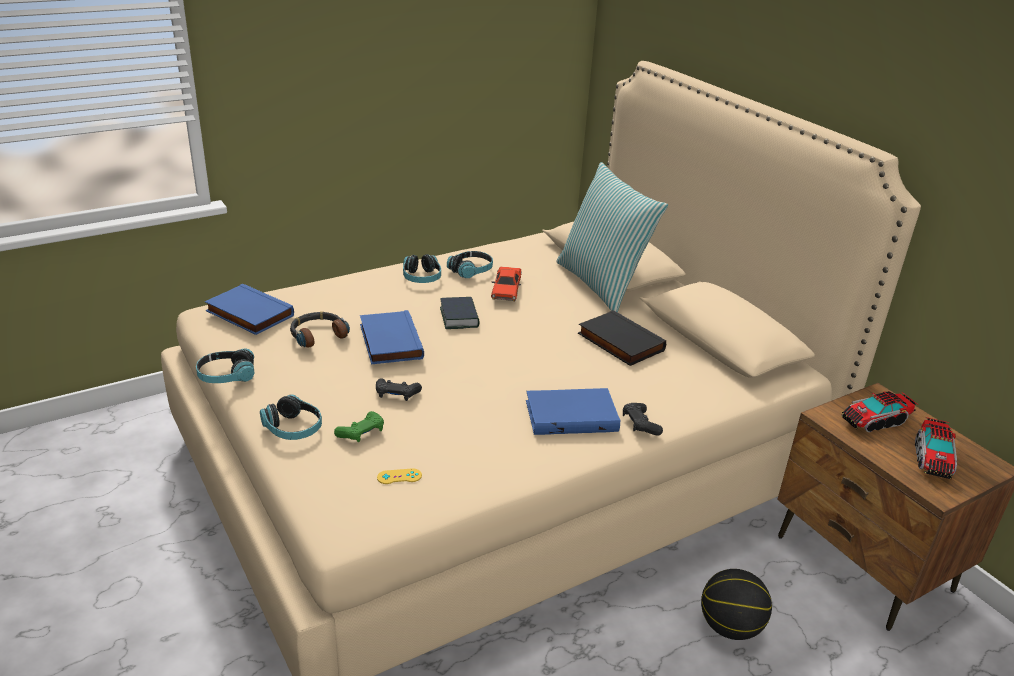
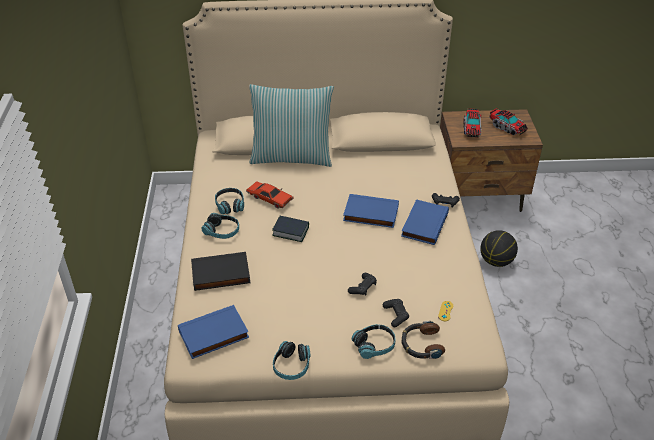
camera: 60 degrees left, 10 degrees up
(318, 334) = (270, 304): headphones -> headphones (421, 344)
(361, 433) = (396, 315): green game controller -> black game controller
(389, 341) = (302, 272): blue book -> blue book (370, 214)
(619, 342) = (362, 177): black book -> black book (220, 275)

